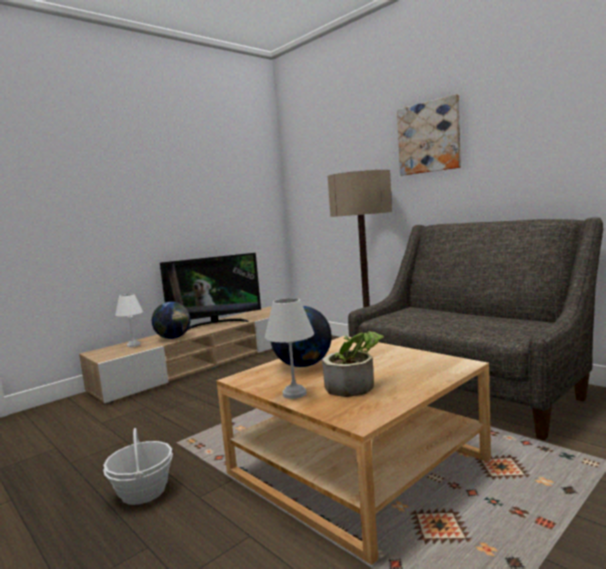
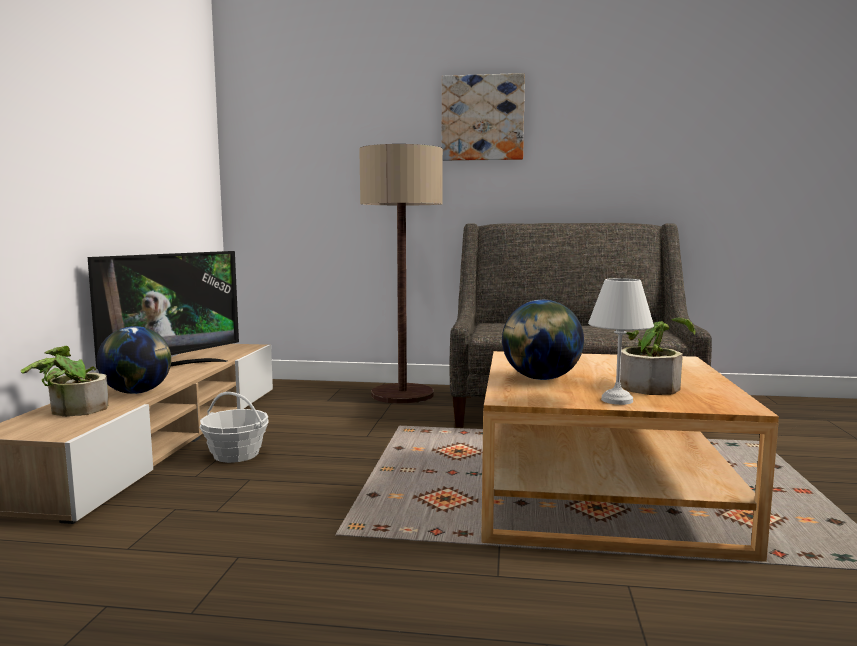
camera: 40 degrees left, 0 degrees up
(133, 345) = (71, 410): white table lamp -> potted plant
(143, 491) = (410, 598): basket -> basket (236, 454)

